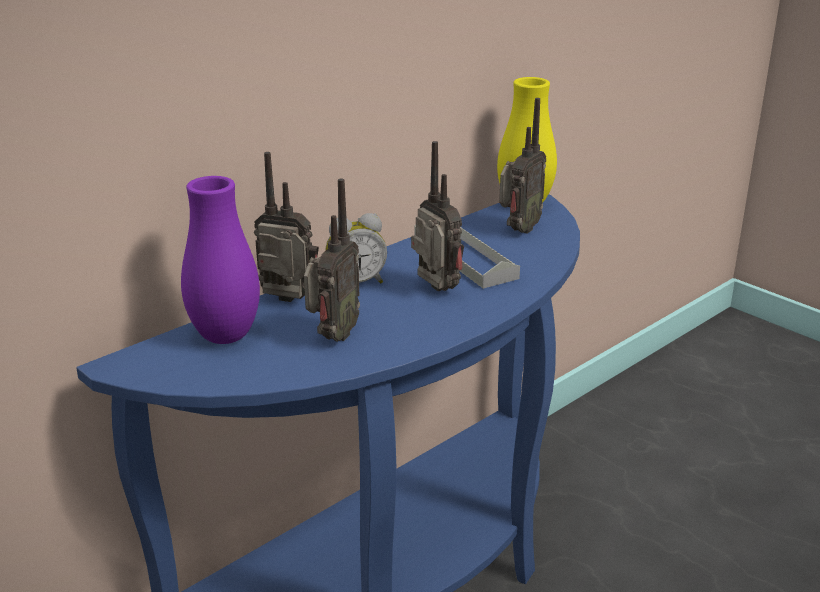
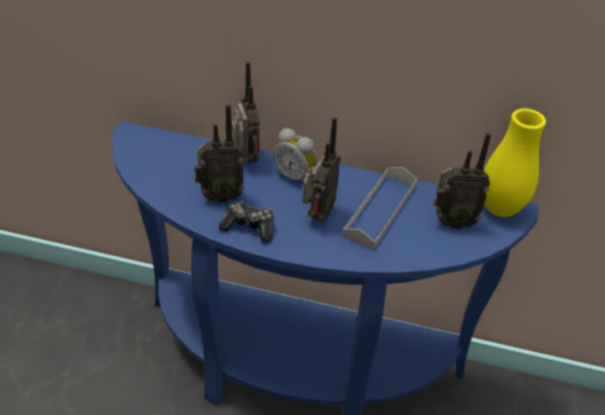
camera: 55 degrees right, 15 degrees up
(225, 336) = (187, 155): purple vase -> none
(409, 334) = (249, 227): none -> game controller

